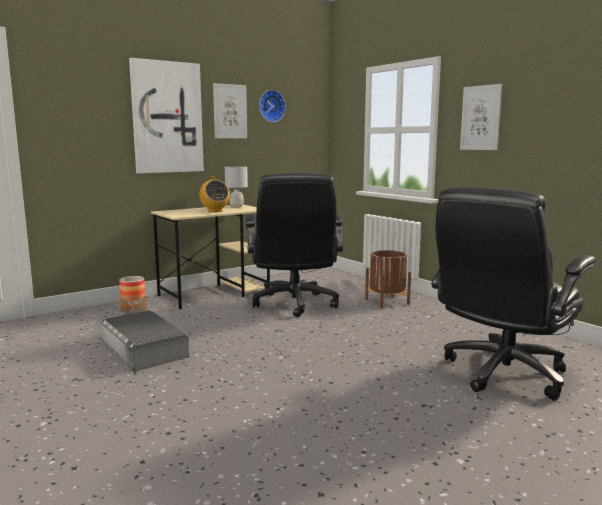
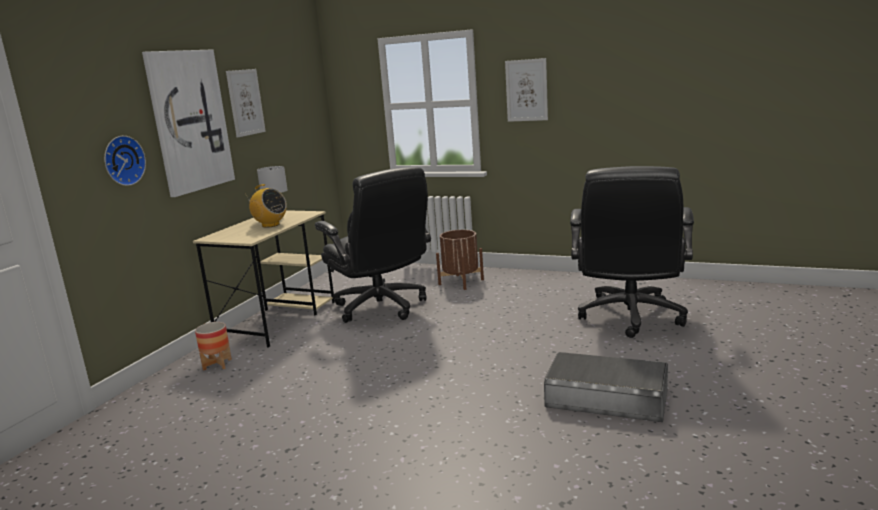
camera: 30 degrees left, 5 degrees up
(144, 349) = (306, 398): grey storage box -> grey storage box (606, 397)
(270, 106) = (279, 89): wall clock -> wall clock (122, 160)

